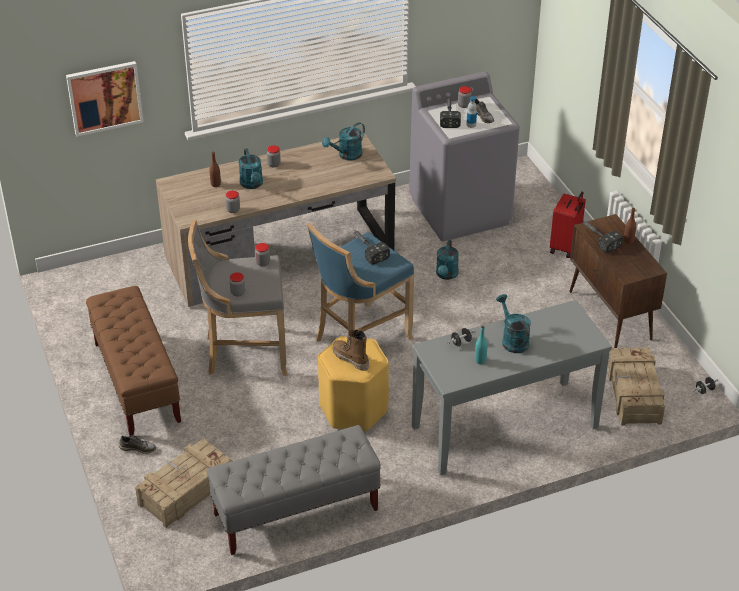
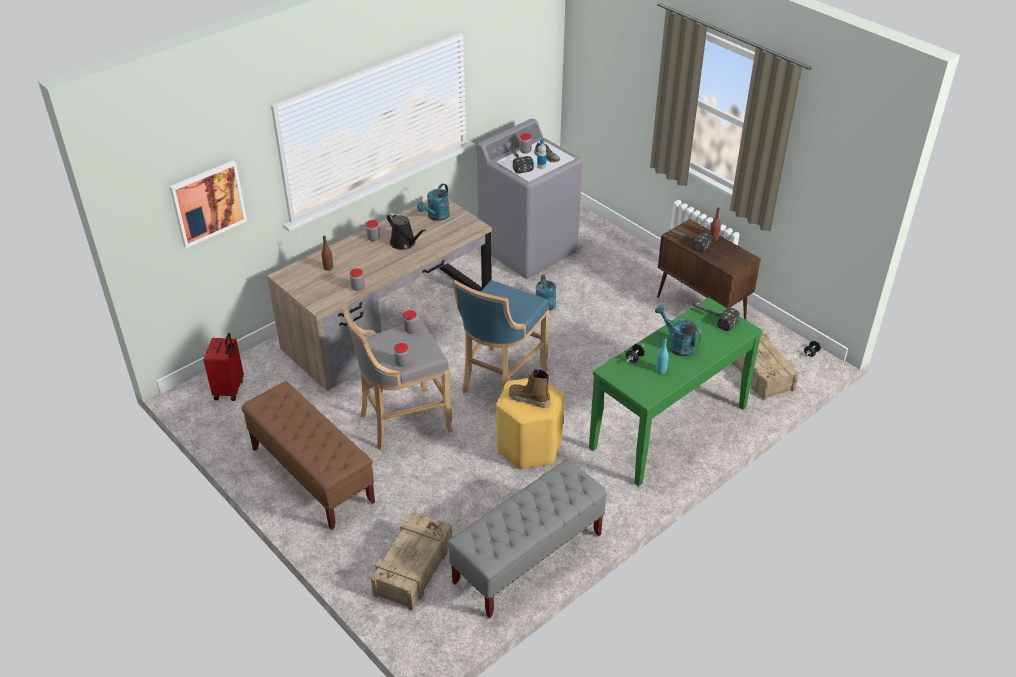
camera: 20 degrees left, 0 degrees up
(138, 448) = (345, 539): grey shoe -> none
(252, 184) = (363, 260): turquoise watering can -> none
(301, 176) = (404, 243): none -> black watering can
(367, 248) = (499, 295): hammer -> hammer (711, 317)
(505, 427) = (669, 427): grey console table -> green console table
(565, 247) = (633, 260): red suitcase -> red suitcase (230, 390)

